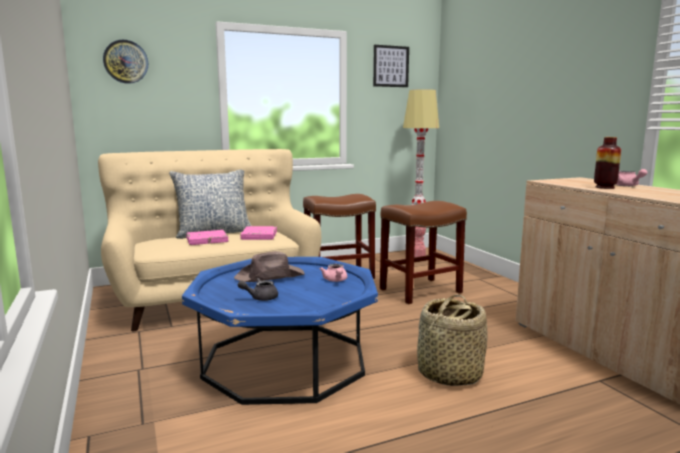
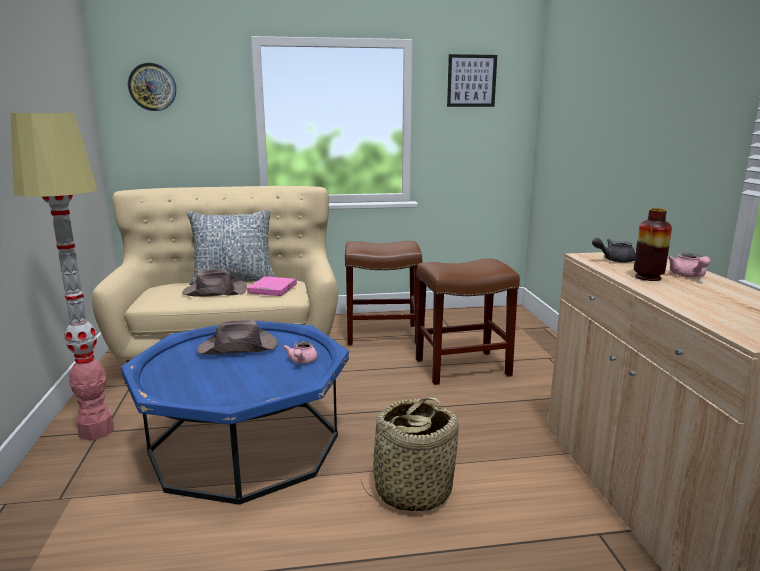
camera: 15 degrees right, 5 degrees up
(207, 240) = (214, 291): pink book -> brown hat
(260, 298) = (200, 377): grey teapot -> grey teapot (614, 260)
(417, 256) = (493, 316): floor lamp -> floor lamp (96, 431)

